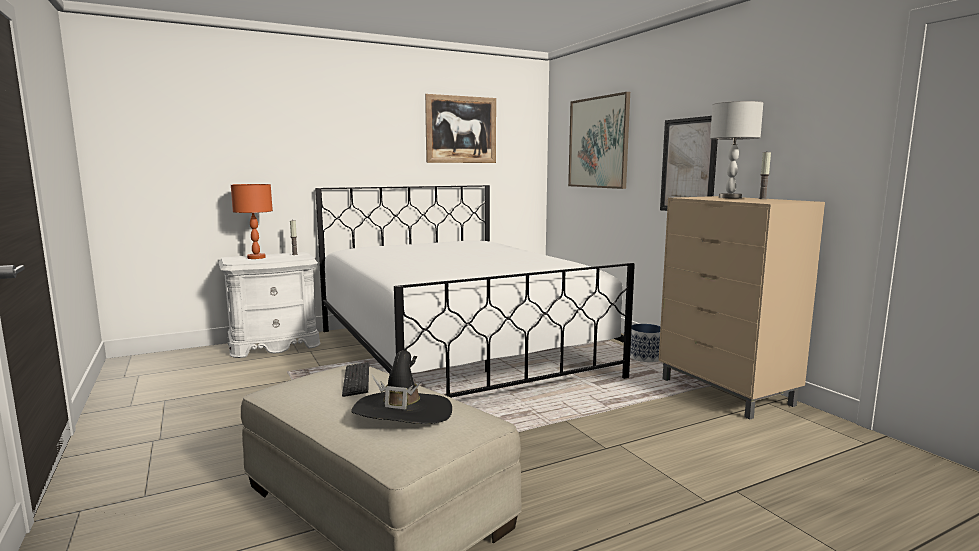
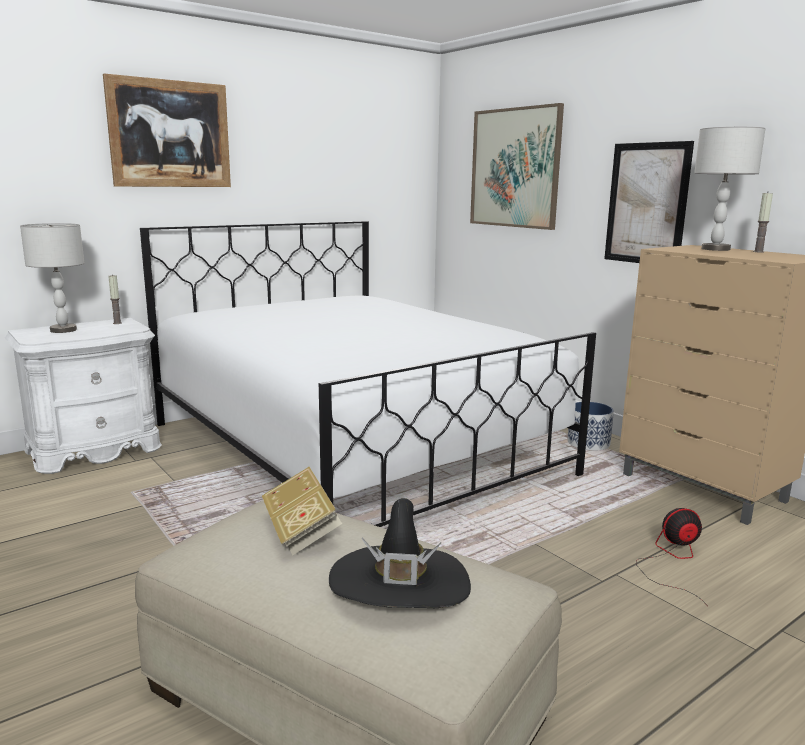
camera: 10 degrees left, 5 degrees up
(256, 257) = (63, 330): orange table lamp -> grey table lamp
(356, 380) = (301, 530): keyboard -> book
(461, 129) = (332, 146): picture -> picture (170, 134)
(671, 438) = (673, 560): none -> fan

